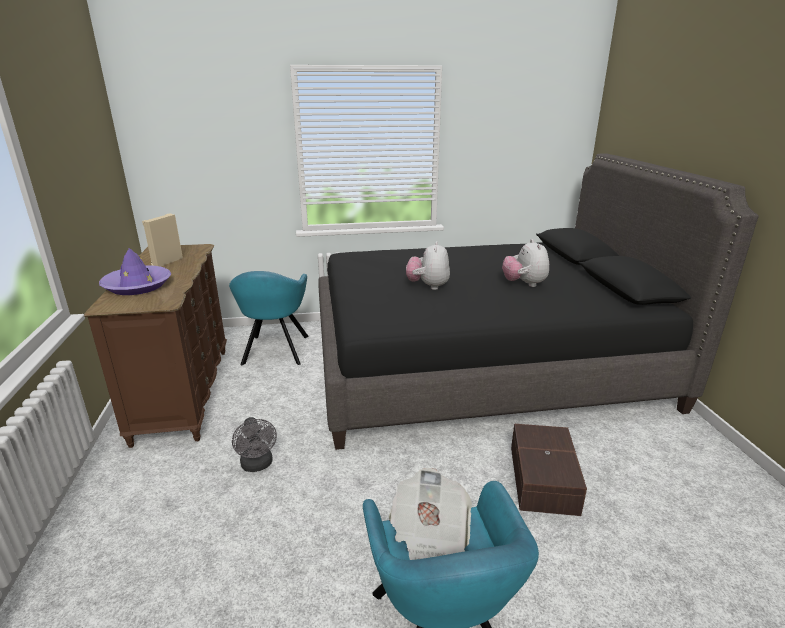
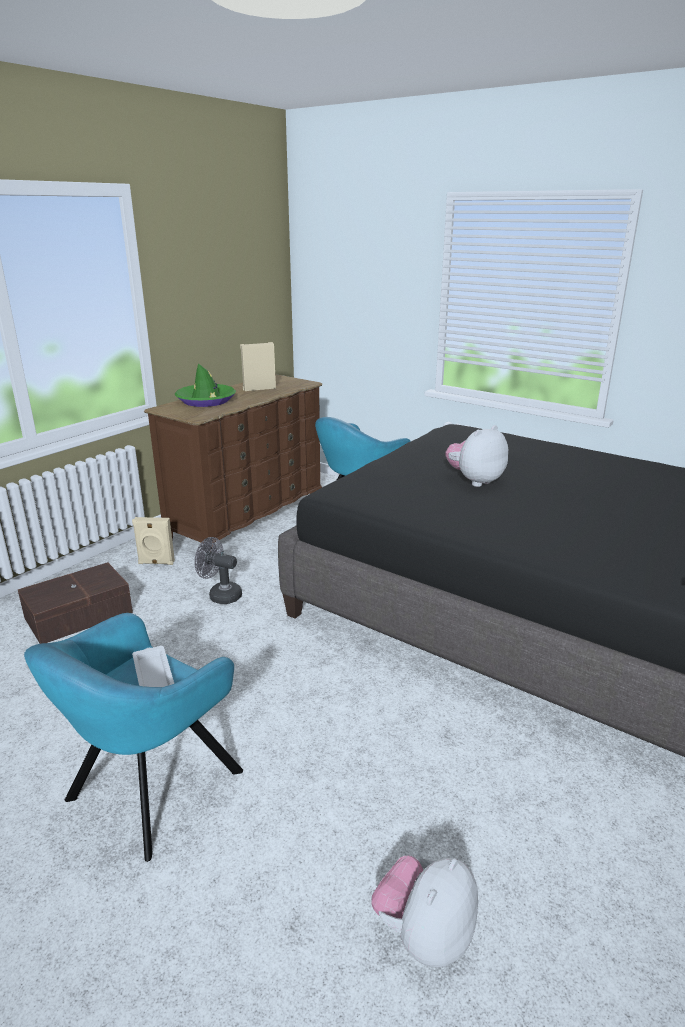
camera: 45 degrees right, 0 degrees up
(137, 286) = (206, 400): purple hat -> green hat
(148, 473) = (156, 563): none -> beige speaker
(258, 465) = (220, 595): grey fan -> grey fan turned 90 degrees clockwise
(429, 537) = (153, 674): newspaper -> white tray
(524, 284) = (600, 517): plush toy -> plush toy (424, 935)
(541, 480) = (427, 753): brown storage box -> brown storage box (77, 615)

